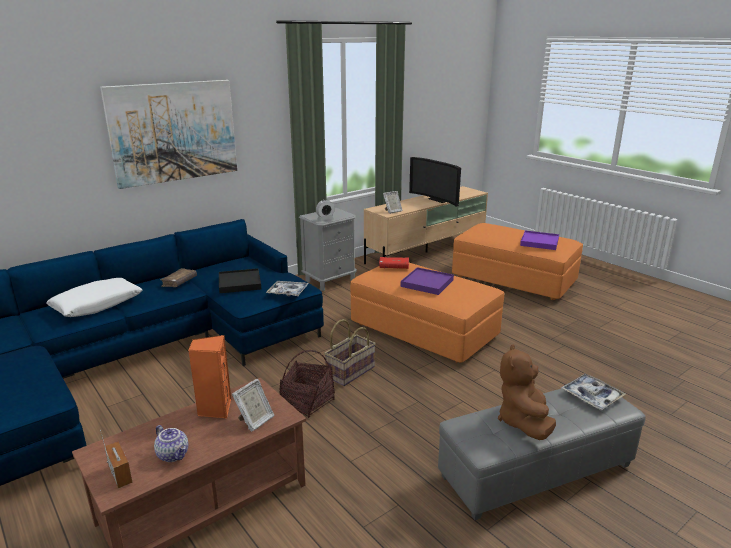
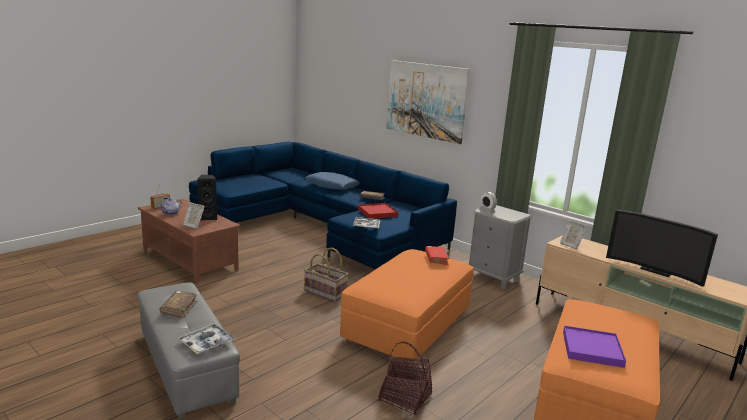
camera: 80 degrees right, 5 degrees down
(97, 305) = (331, 186): white pillow -> blue pillow
(214, 409) = (208, 217): orange speaker -> black speaker
(239, 283) = (377, 212): black tray -> red tray
(308, 402) = (283, 279): basket -> basket (405, 398)
(427, 283) = (403, 272): purple tray -> none
(439, 200) = (655, 270): television -> television turned 90 degrees counterclockwise
(523, 422) = (179, 308): brown plush toy -> brown book

